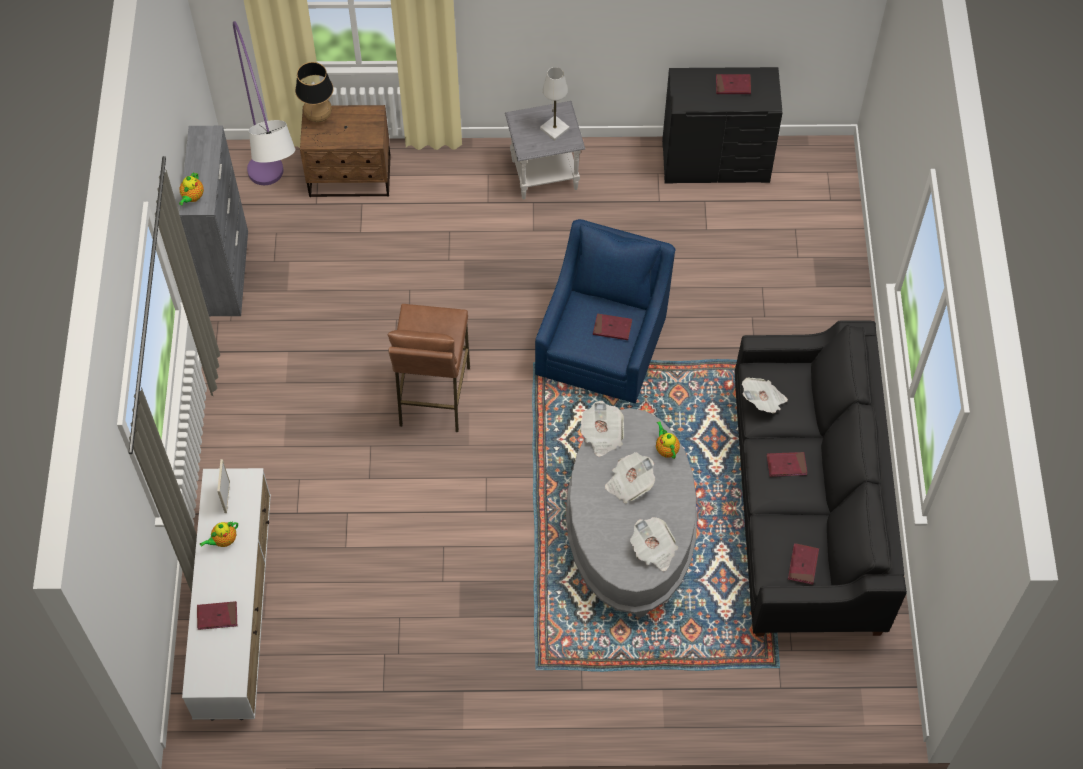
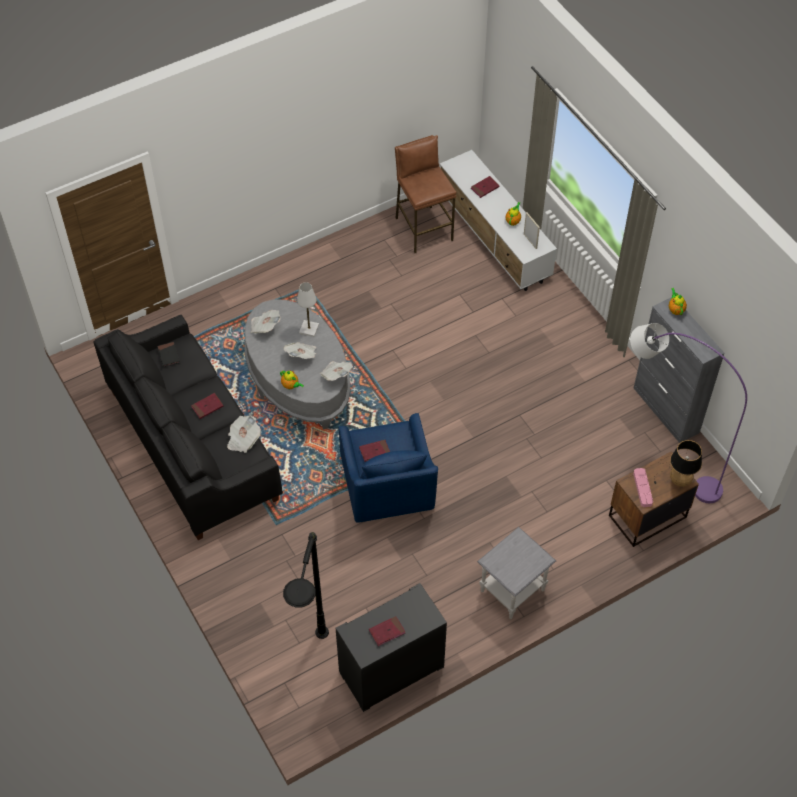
camera: 150 degrees right, 5 degrees down
(363, 127) = (642, 488): none -> pink tray
(433, 396) = (473, 398): brown stool -> brown stool (423, 229)
(554, 129) = (509, 564): white table lamp -> white table lamp (309, 329)
(795, 195) = (314, 672): none -> black floor lamp
(803, 565) = (168, 355): red book -> black book

